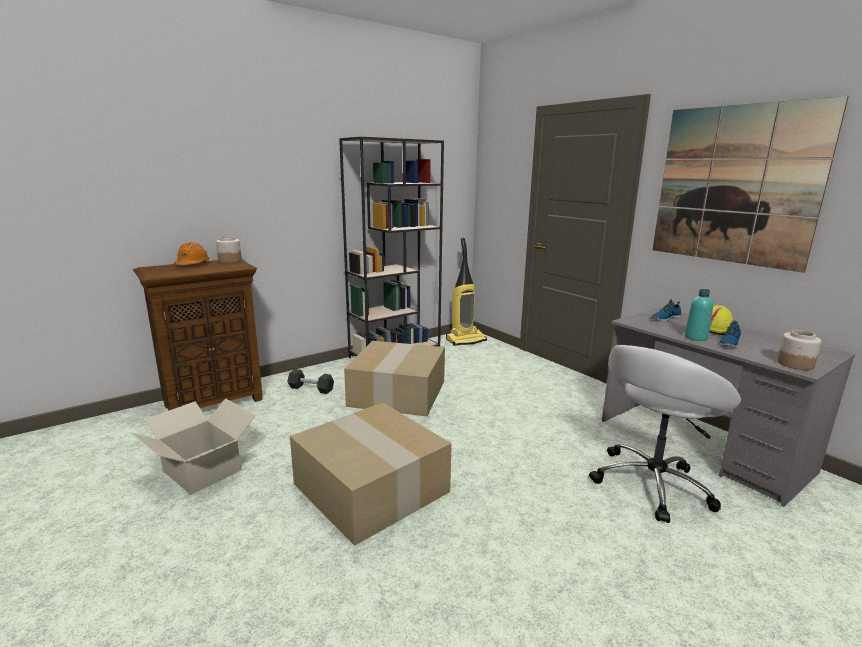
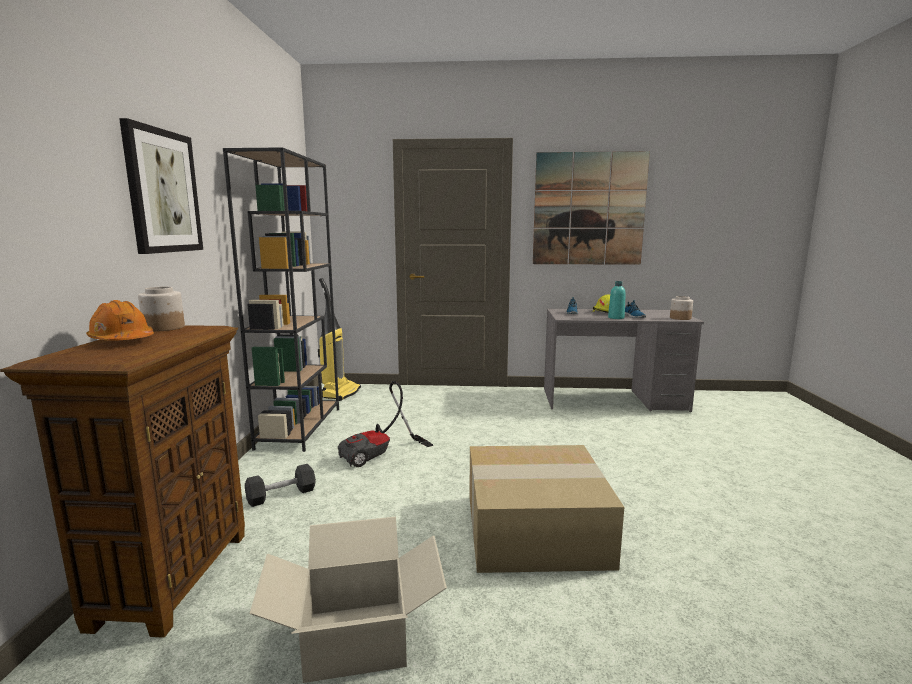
camera: 50 degrees left, 5 degrees down
(270, 175) = (162, 192): none -> picture
(397, 392) = (380, 455): cardboard box -> vacuum cleaner
(650, 486) = (642, 431): white office chair -> none

